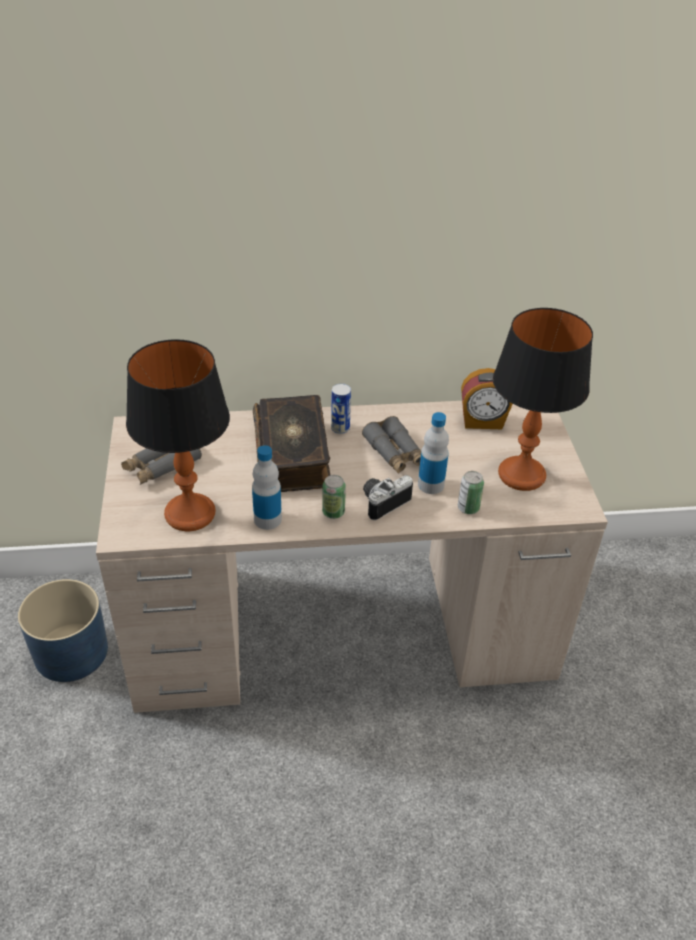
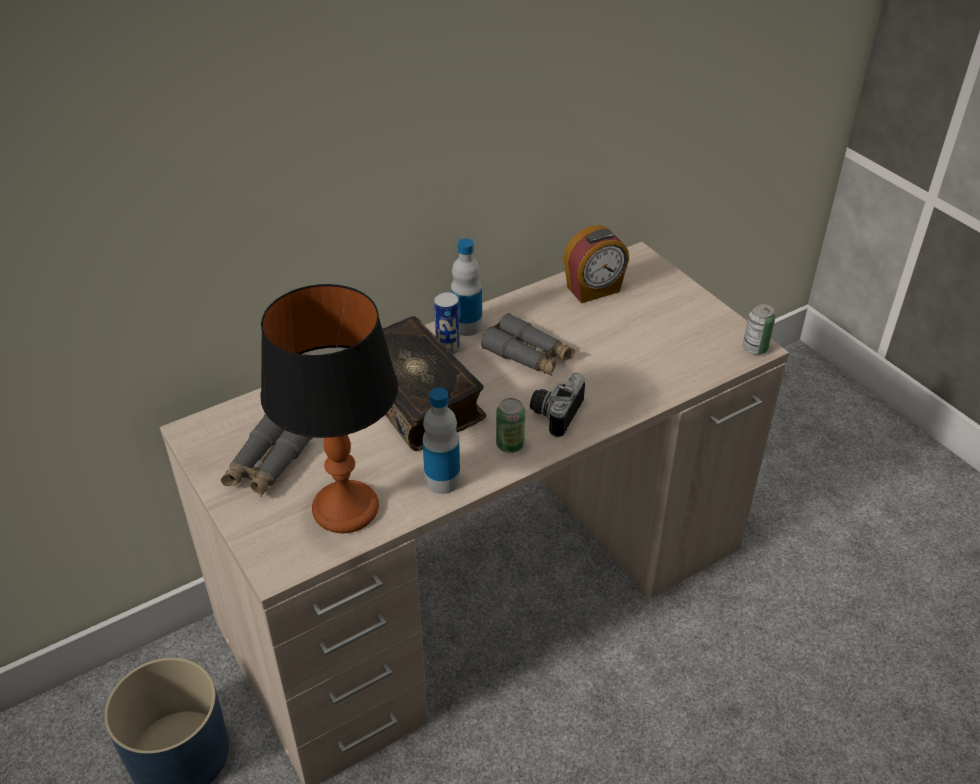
camera: 25 degrees left, 0 degrees up
(431, 485) = (591, 376): bottle -> bottle (467, 326)
(468, 508) = (647, 387): can -> can (755, 348)
(521, 475) = (674, 334): table lamp -> none

